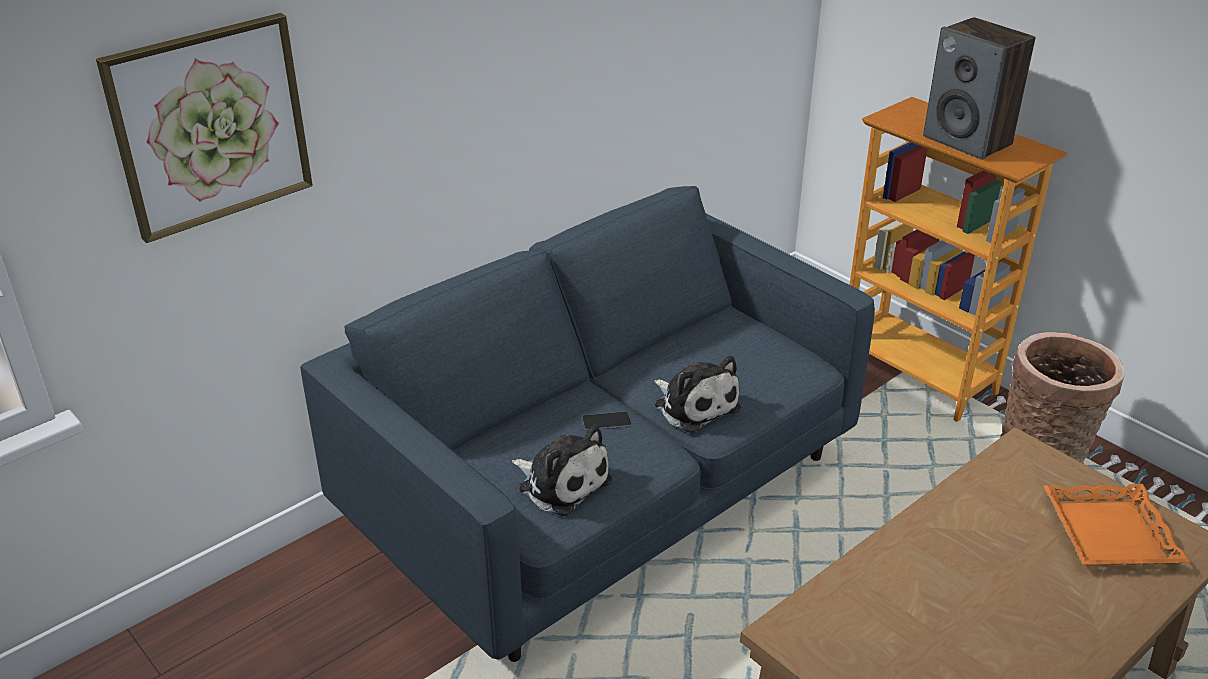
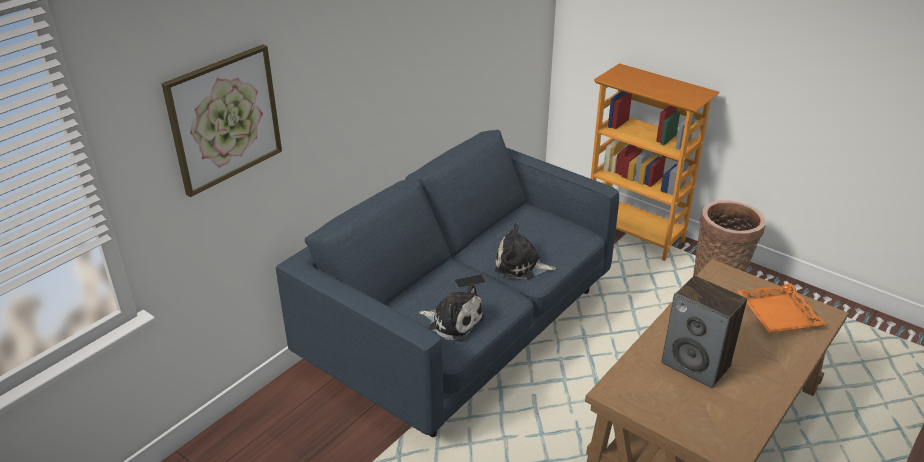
camera: 10 degrees left, 0 degrees up
(694, 405) = (520, 266): plush toy -> plush toy turned 150 degrees clockwise
(968, 141) = (660, 89): speaker -> speaker (696, 365)

